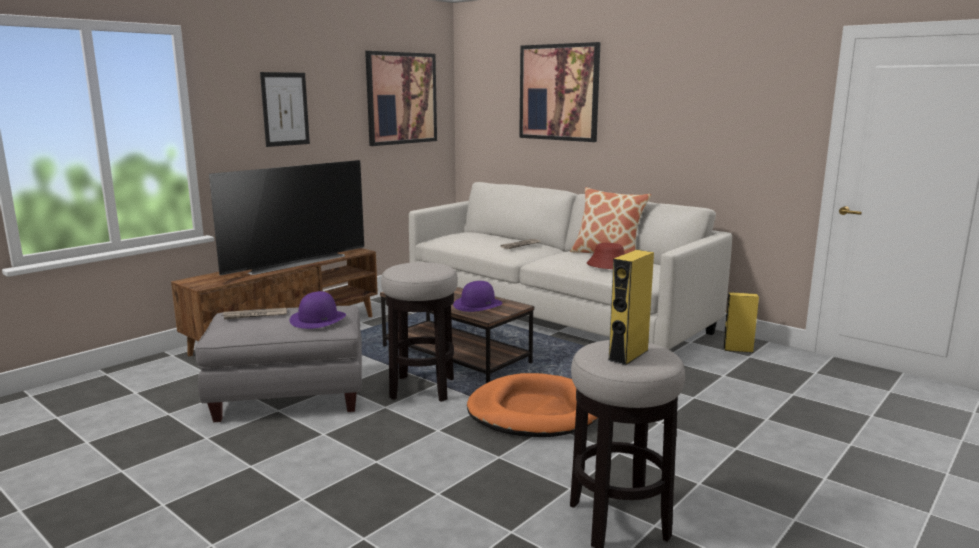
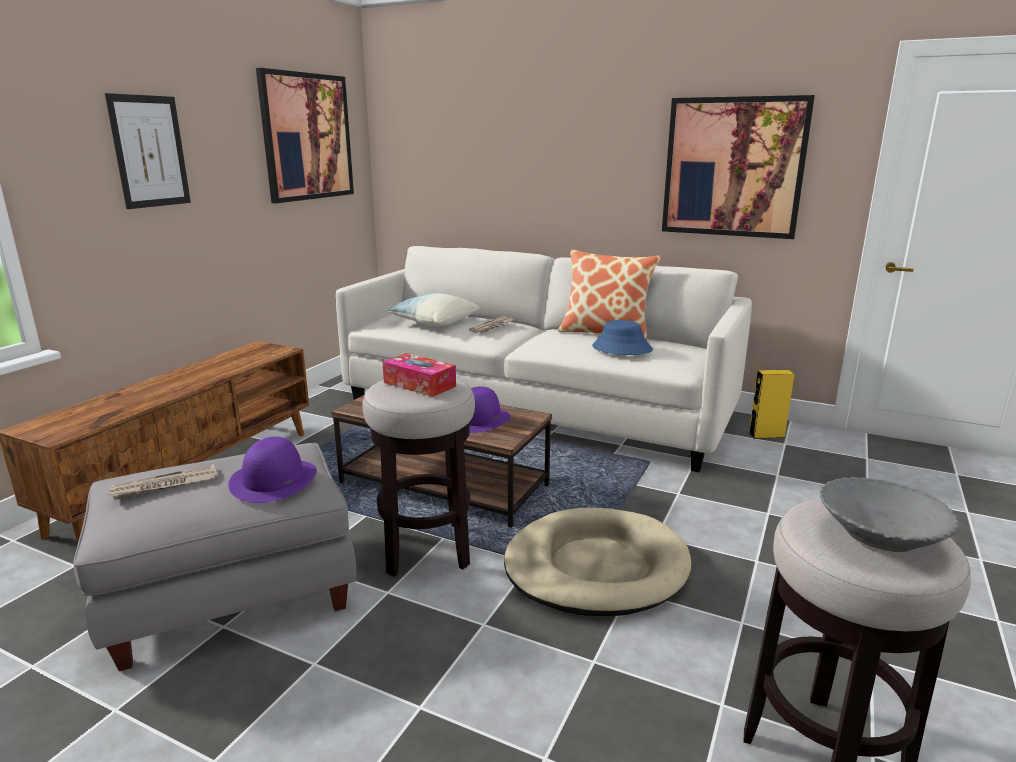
camera: 15 degrees left, 5 degrees up
(294, 262) = (192, 377): television -> none
(420, 267) = (419, 384): none -> tissue box
(478, 240) = (433, 322): none -> pillow
(534, 411) = (595, 567): orange dog bed -> beige dog bed
(559, 92) = (517, 128): picture -> picture (733, 167)
(608, 265) = (621, 348): red hat -> blue hat
(628, 355) = (879, 537): yellow speaker -> grey bowl

